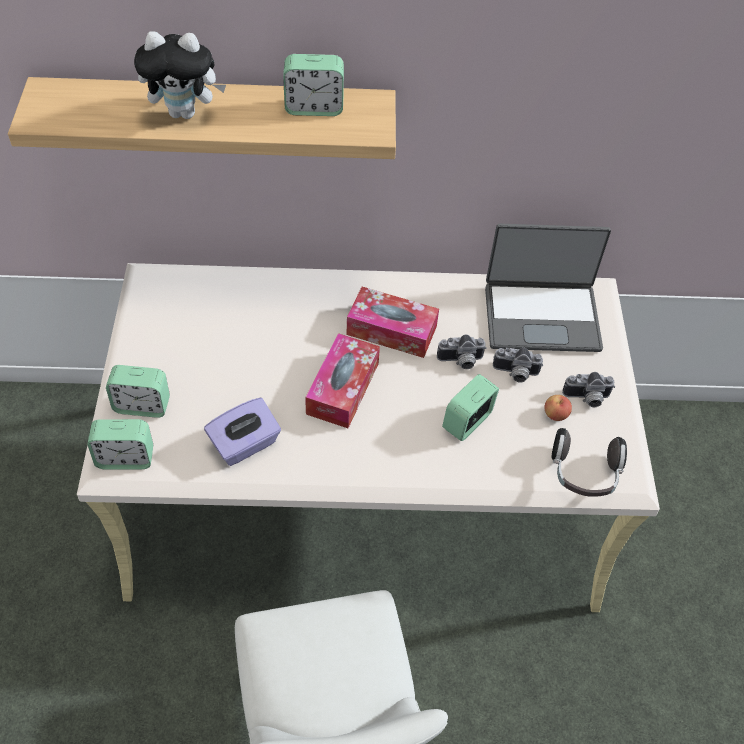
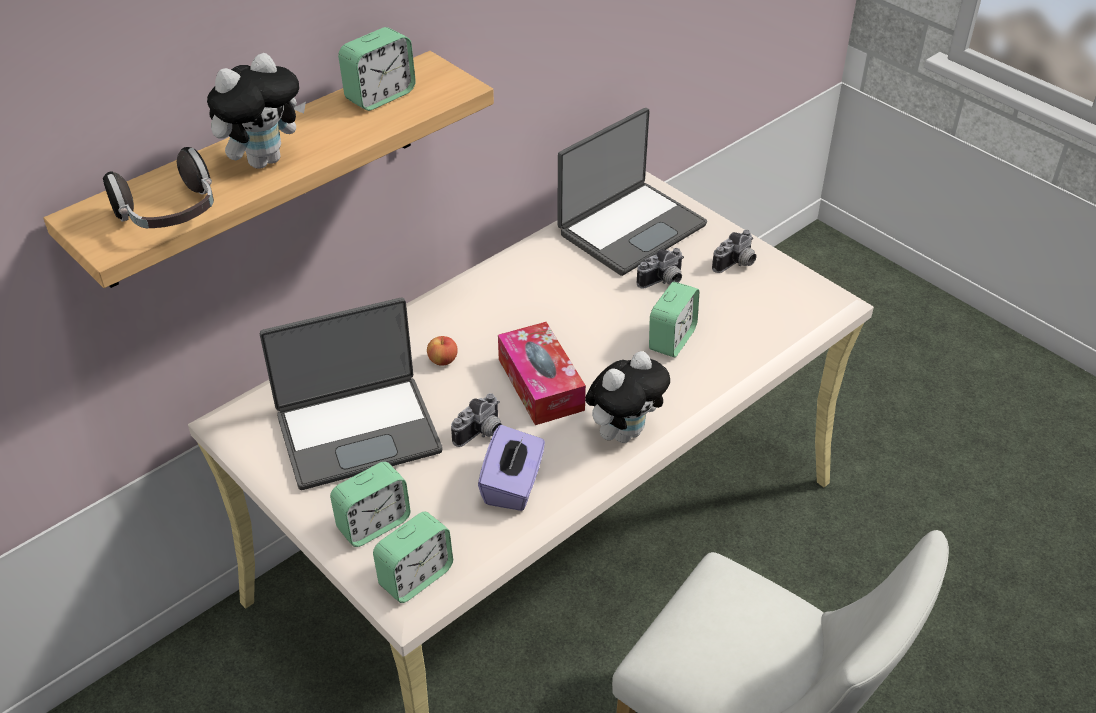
camera: 40 degrees left, 10 degrees down
(202, 338) = (358, 431): none -> laptop
(354, 463) = (624, 432): none -> plush toy
(391, 330) = (524, 314): tissue box -> none
(460, 361) = (610, 301): camera -> camera (482, 434)
(467, 421) = (672, 339): alarm clock -> alarm clock turned 150 degrees counterclockwise
(555, 414) = (729, 290): apple -> apple (443, 360)
(584, 474) = (800, 316): headphones -> headphones (170, 215)

